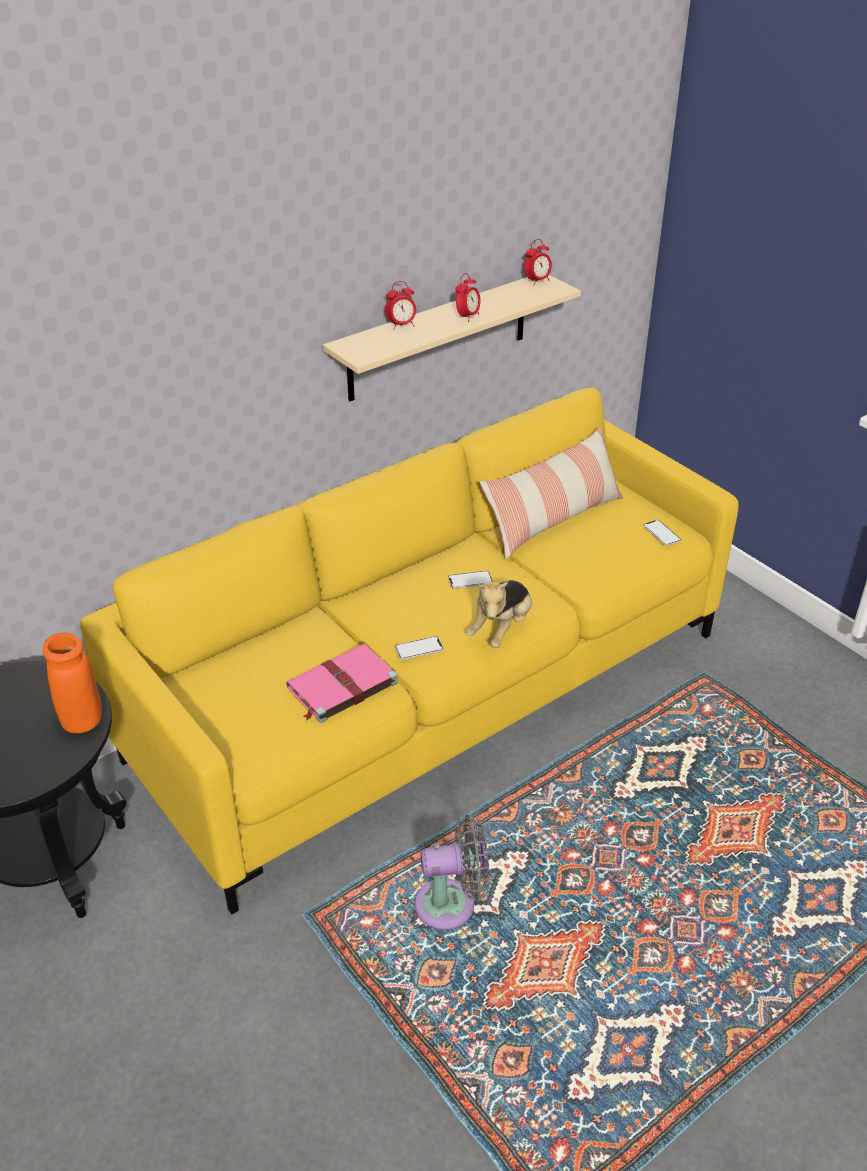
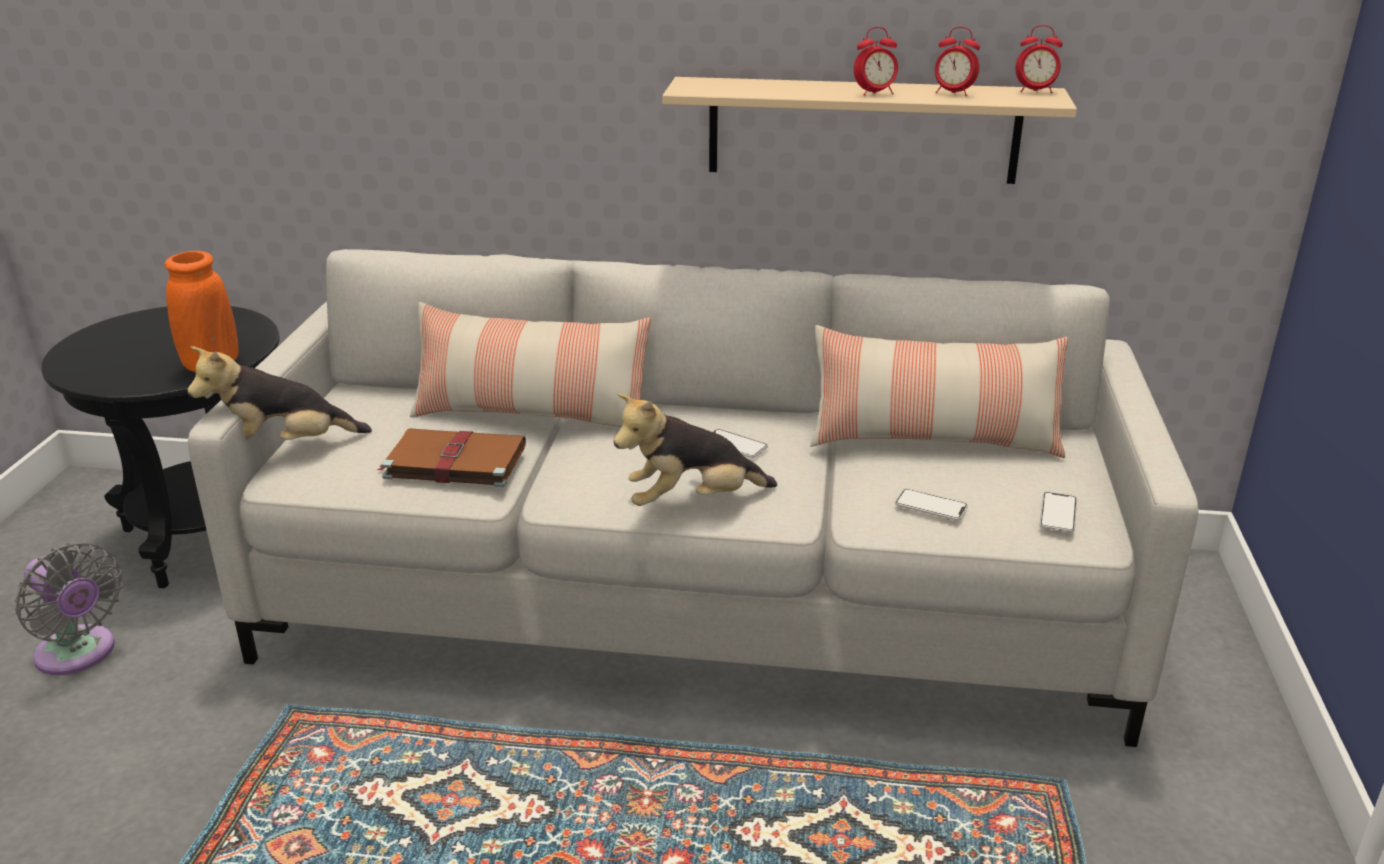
camera: 45 degrees right, 10 degrees down
(218, 744) = (284, 447): none -> plush toy
(325, 627) = (531, 414): none -> pillow
(341, 686) = (453, 461): pink book -> brown book
(401, 325) = (785, 83): alarm clock -> alarm clock (953, 93)
(419, 649) = (577, 473): phone -> phone (931, 506)
(433, 695) = (692, 605): yellow sofa -> grey sofa
(452, 904) = (409, 799): grey fan -> grey fan (79, 654)

